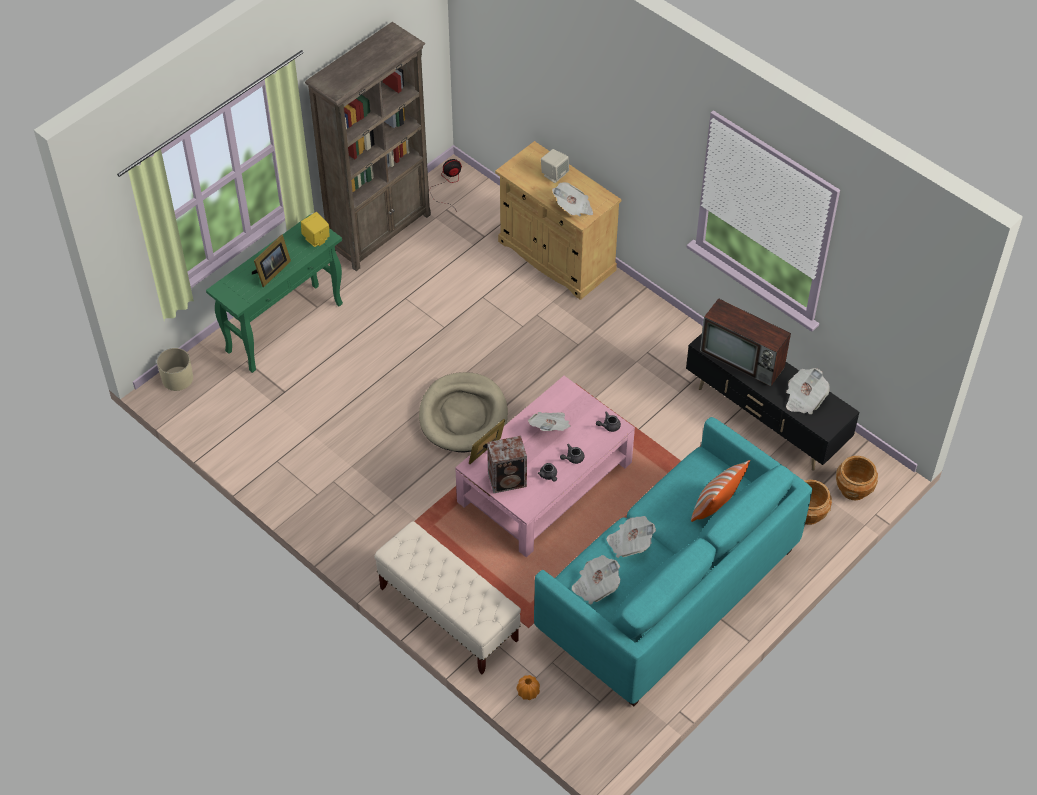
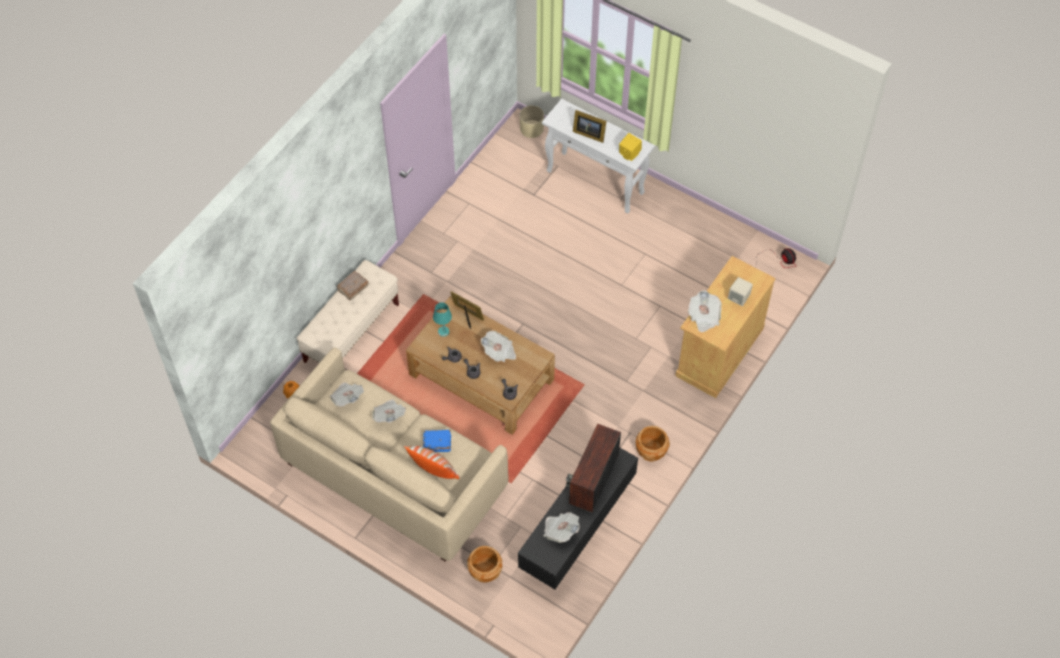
camera: 80 degrees right, 5 degrees up
(285, 327) = (596, 182): green console table -> white console table
(380, 232) = (711, 224): brown bookcase -> none
(421, 569) = (352, 288): none -> brown book
(463, 415) = (535, 312): beige dog bed -> none
(508, 480) = (444, 332): speaker -> turquoise table lamp
(544, 483) = (481, 377): pink coffee table -> brown coffee table
(668, 590) = (393, 475): turquoise sofa -> beige sofa
(677, 498) = (437, 443): none -> blue book
(854, 489) = (516, 606): brown planter -> brown planter (651, 451)

